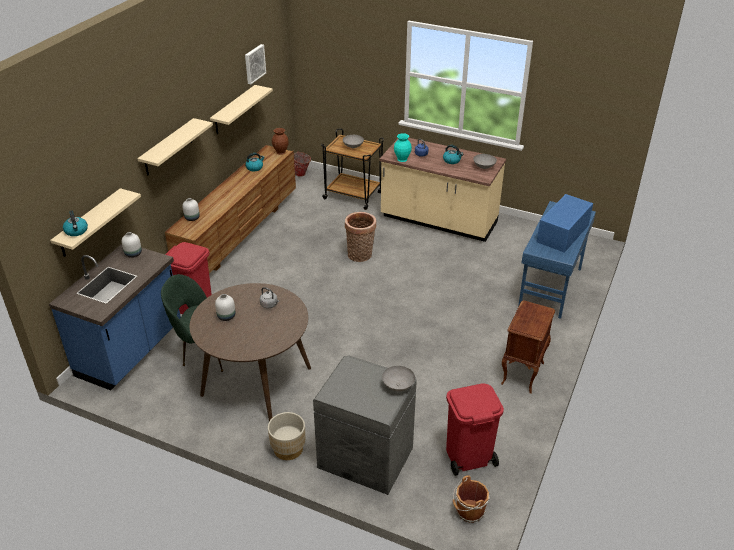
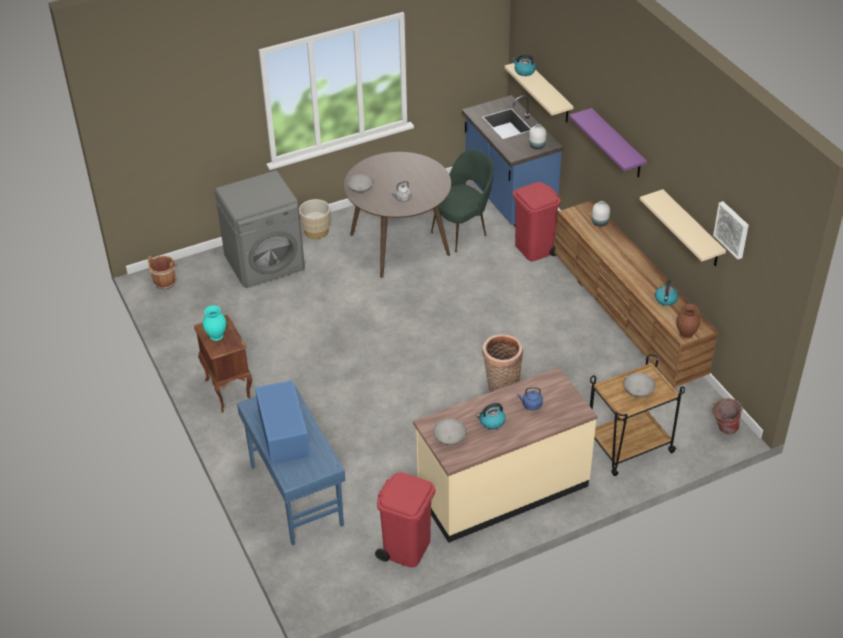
camera: 130 degrees right, 5 degrees up
(168, 147) = (617, 144): beige shelf -> purple shelf
(227, 316) = (413, 174): white vase -> none
(397, 386) = (238, 207): grey bowl -> grey bowl (360, 189)
(402, 159) = (536, 383): turquoise vase -> turquoise vase (216, 336)
(468, 456) = (201, 308): red trash can -> red trash can (407, 548)

